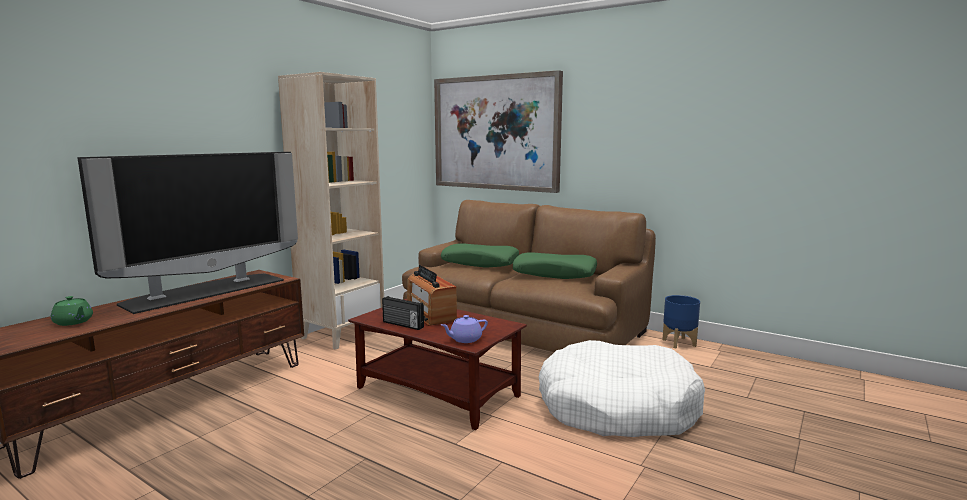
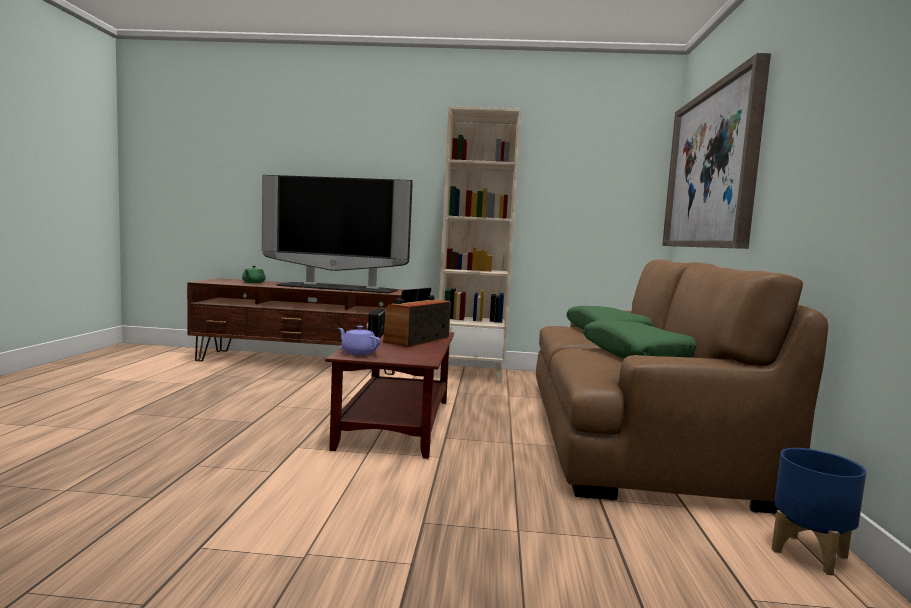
camera: 60 degrees right, 5 degrees down
(617, 407) = (460, 520): white dog bed -> none

